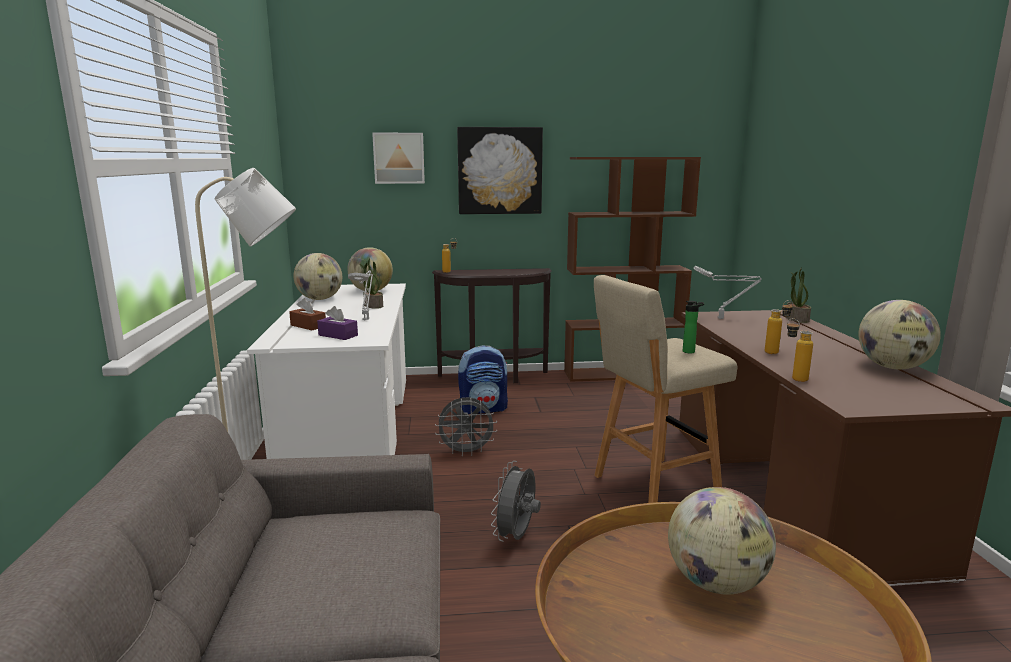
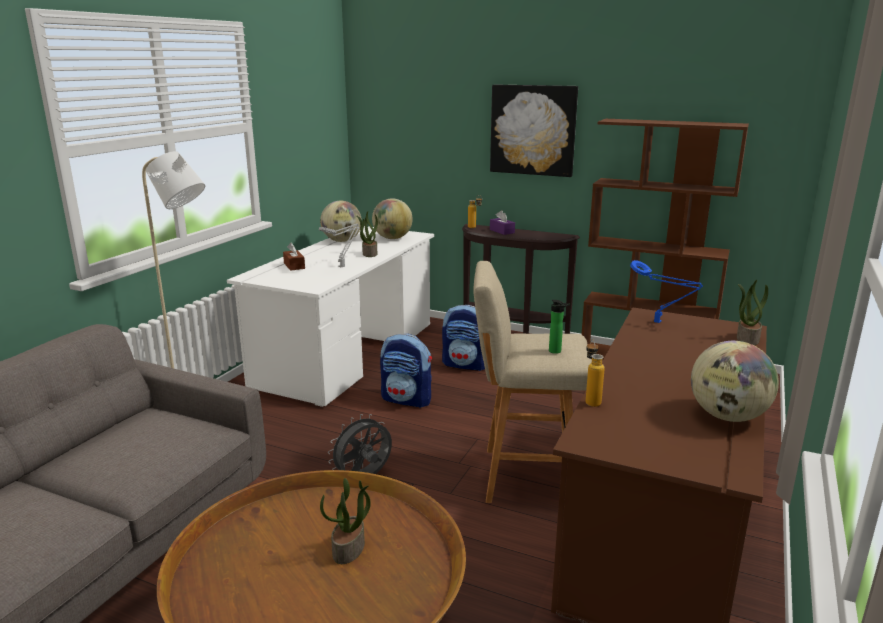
camera: 30 degrees right, 5 degrees up
(338, 335) = (299, 278): purple tissue box -> purple tissue box (502, 231)
(399, 158) = (440, 113): picture -> none
(466, 452) = (407, 399): grey fan -> backpack
(716, 583) = (349, 549): globe -> potted plant
(722, 318) = (660, 323): grey table lamp -> blue table lamp
(776, 352) = (634, 371): bottle -> none

